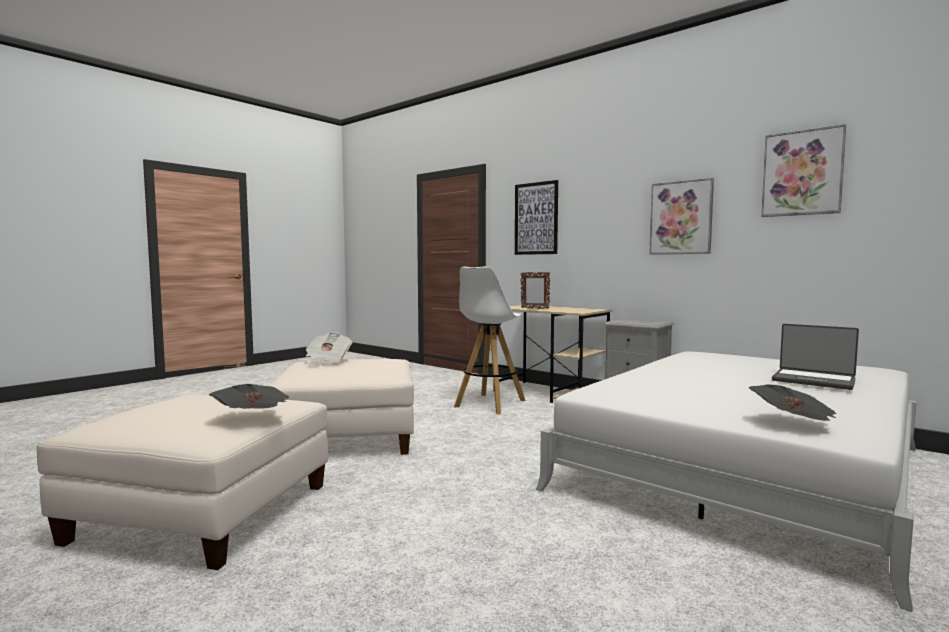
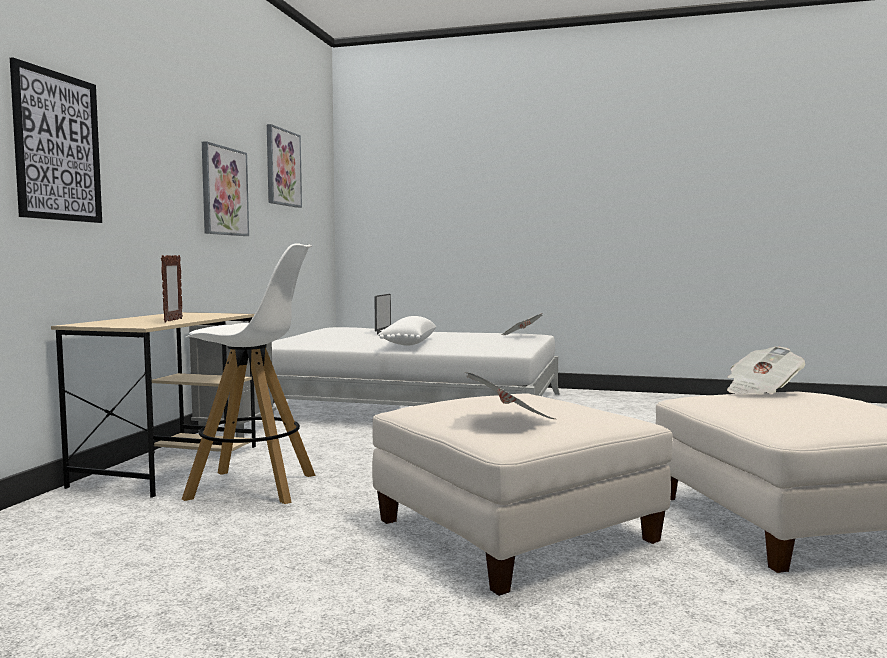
camera: 115 degrees left, 0 degrees up
(675, 374) = (407, 343): none -> white pillow

